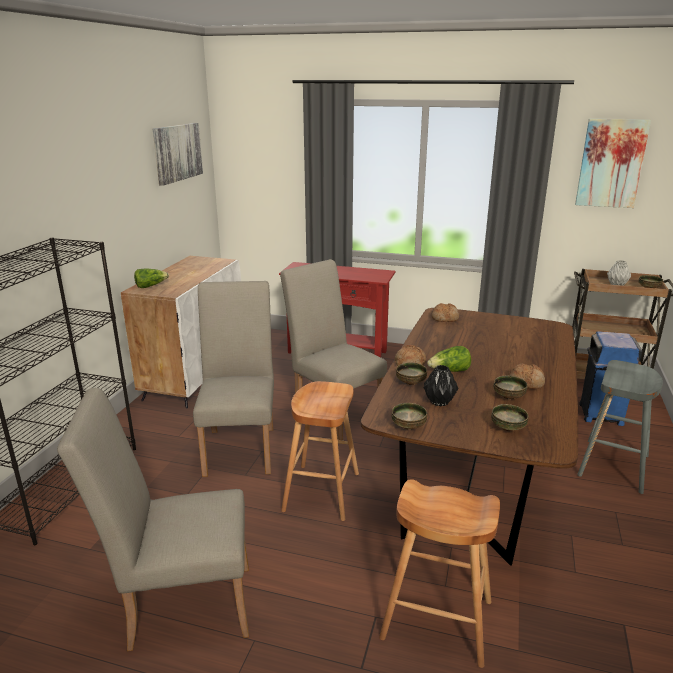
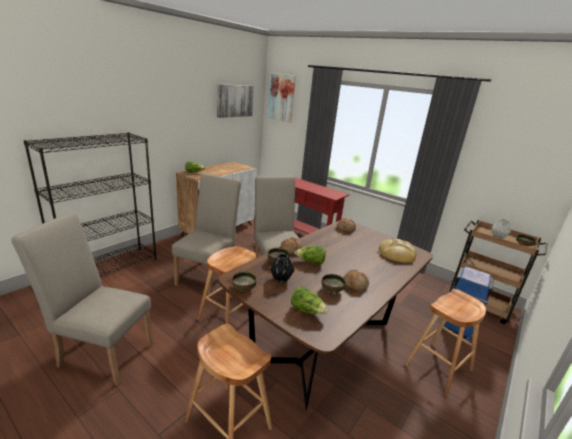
camera: 20 degrees right, 0 degrees up
(507, 428) = (307, 310): bowl -> lettuce
(533, 333) = (397, 253): none -> bread
(611, 163) = (514, 145): picture -> picture (282, 97)
(613, 465) = (438, 367): grey stool -> brown stool

